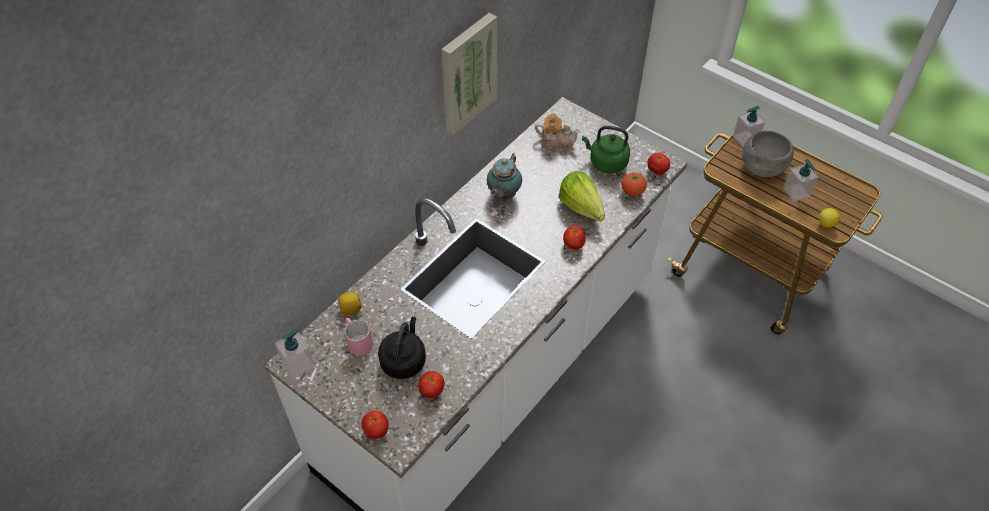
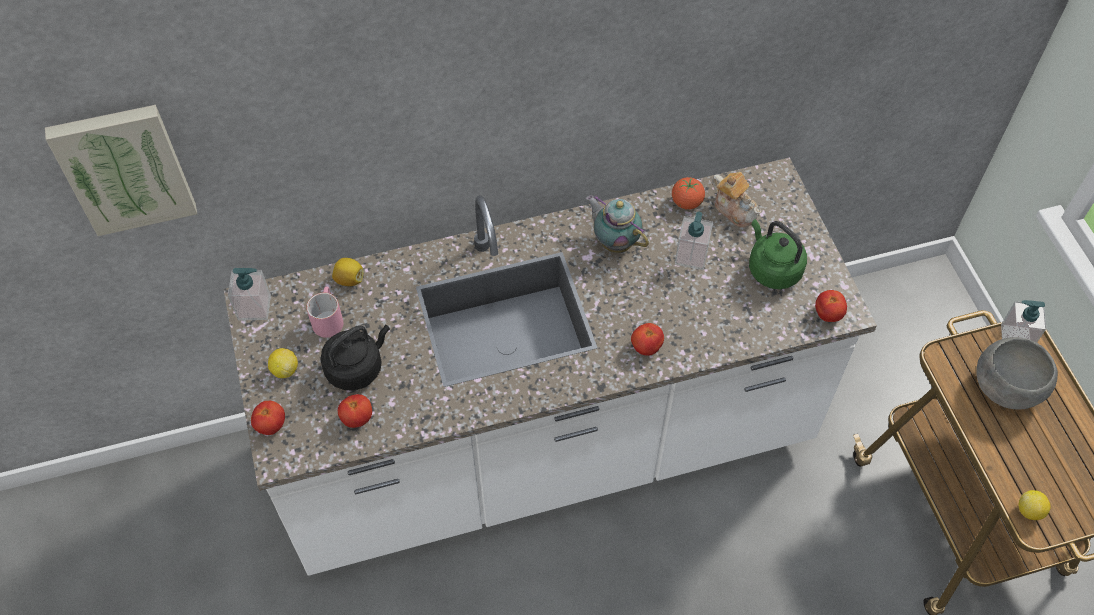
camera: 35 degrees right, 5 degrees up
(355, 390) = (285, 370): none -> lemon
(467, 73) = (610, 71): picture -> picture (124, 167)
(503, 195) = (615, 242): teapot -> teapot turned 75 degrees clockwise
(583, 211) = (692, 313): lettuce -> none
(632, 192) = (773, 323): tomato -> tomato (686, 202)
(796, 192) = (1025, 447): soap dispenser -> soap dispenser (691, 256)

